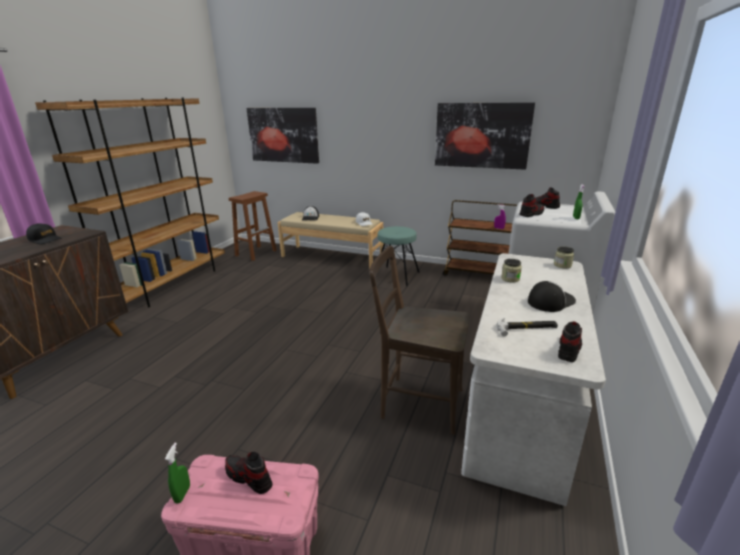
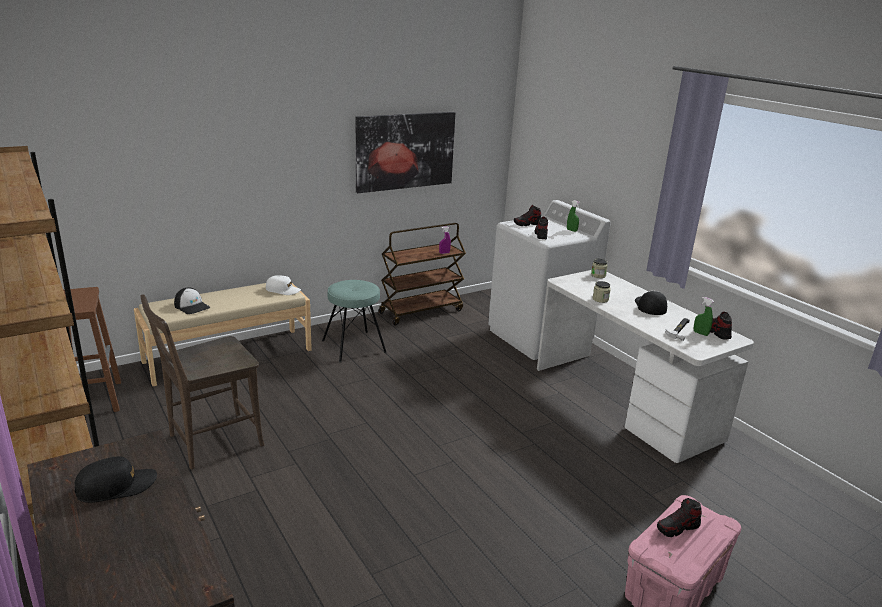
camera: 55 degrees left, 0 degrees up
(182, 494) = (673, 566): green spray bottle -> green spray bottle (700, 333)
(283, 135) = (103, 180): picture -> none
(417, 402) = (581, 442): brown chair -> brown chair (210, 442)

